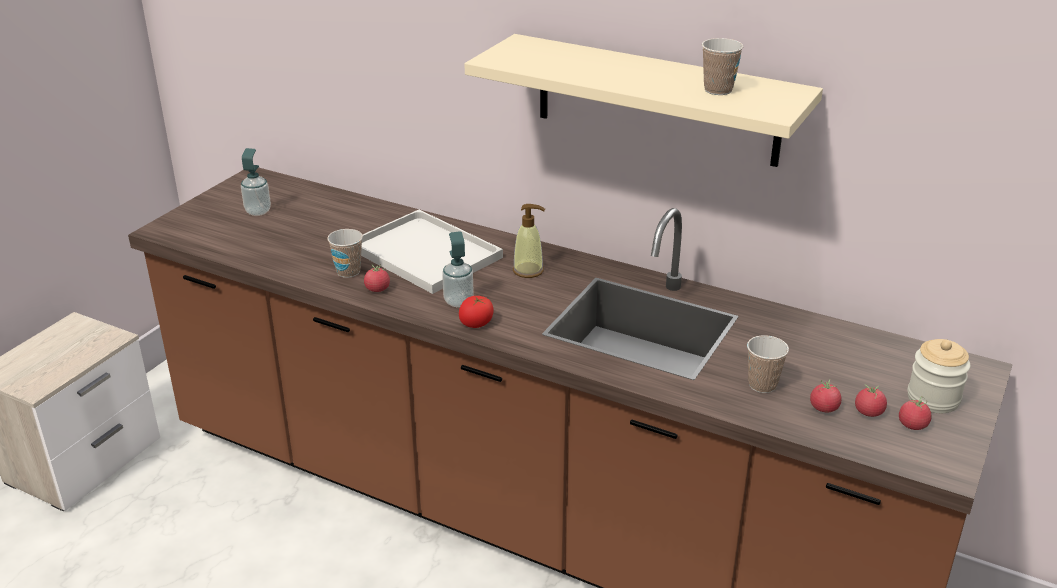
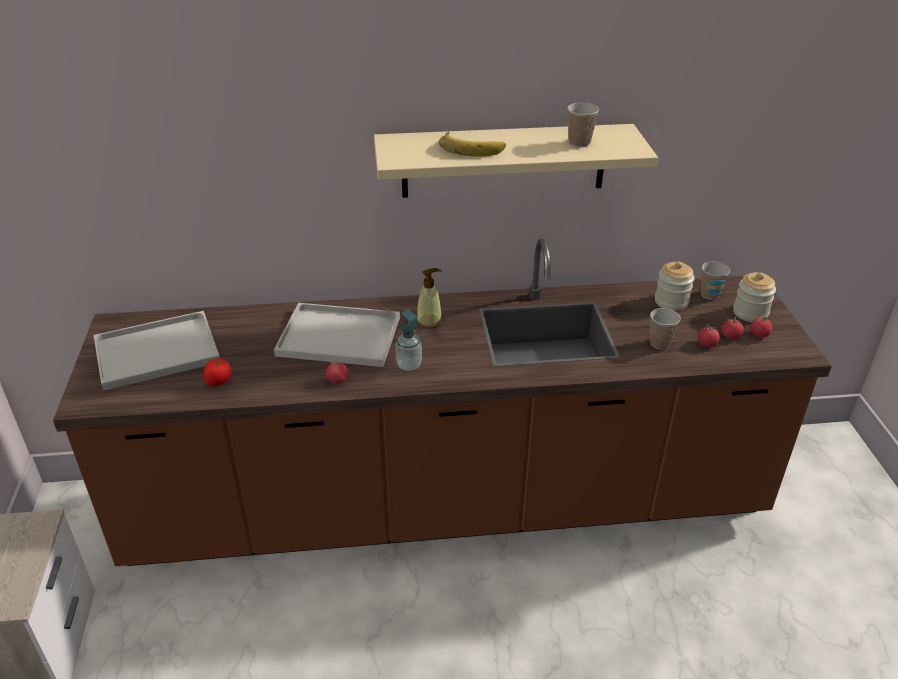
camera: 35 degrees left, 5 degrees up
(258, 211) = (154, 353): soap dispenser -> white tray
(348, 272) = (297, 375): cup -> cup (709, 295)
(476, 323) = (441, 377): tomato -> tomato (219, 381)
(590, 66) = (472, 147): none -> banana
(837, 349) = (671, 302): none -> jar

